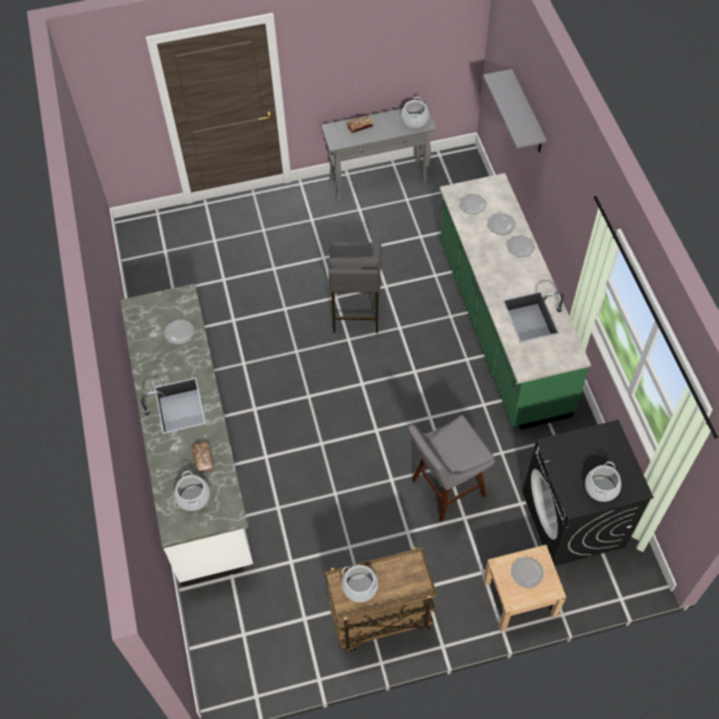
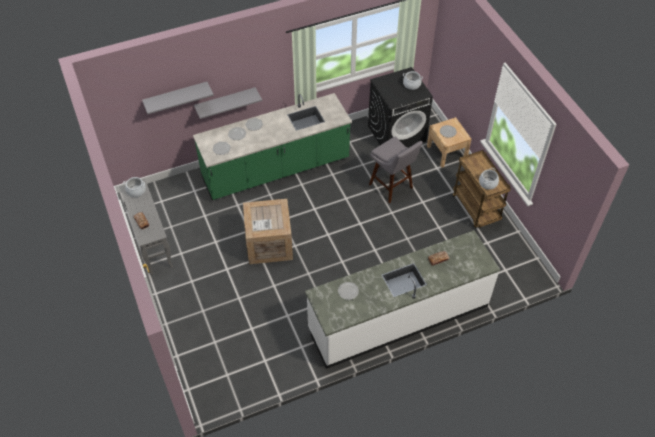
camera: 100 degrees left, 5 degrees down
(193, 497) = (465, 259): cooking pot -> none
(356, 309) = (270, 244): grey stool -> crate
(548, 195) = (225, 102): none -> grey shelf

